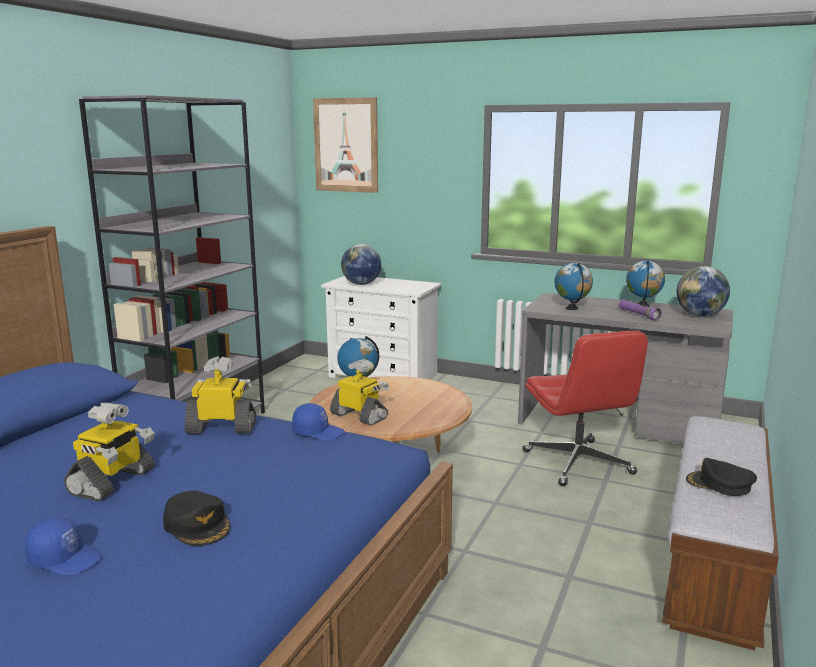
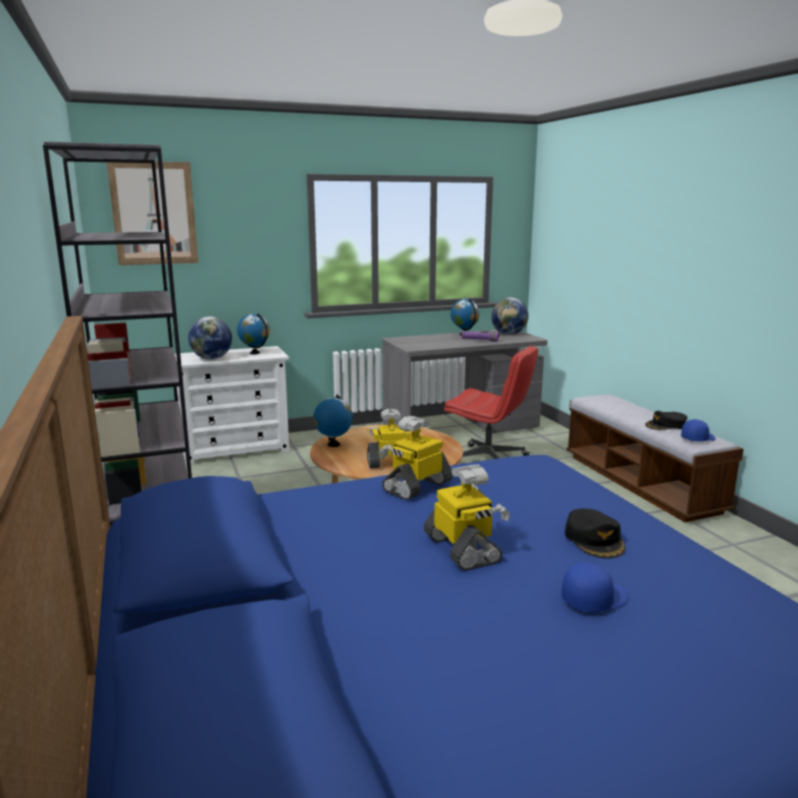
camera: 45 degrees left, 0 degrees up
(197, 525) = (594, 540): black cap -> black cap turned 75 degrees clockwise
(318, 432) = (482, 464): blue cap -> blue cap (697, 438)
(572, 308) = (432, 344): globe -> globe (255, 353)

